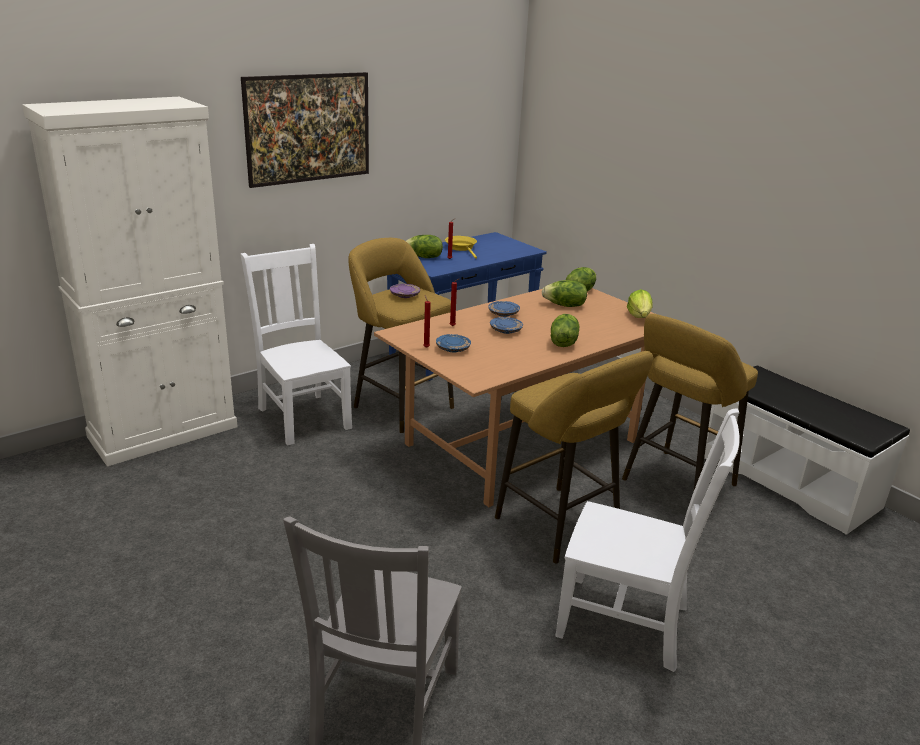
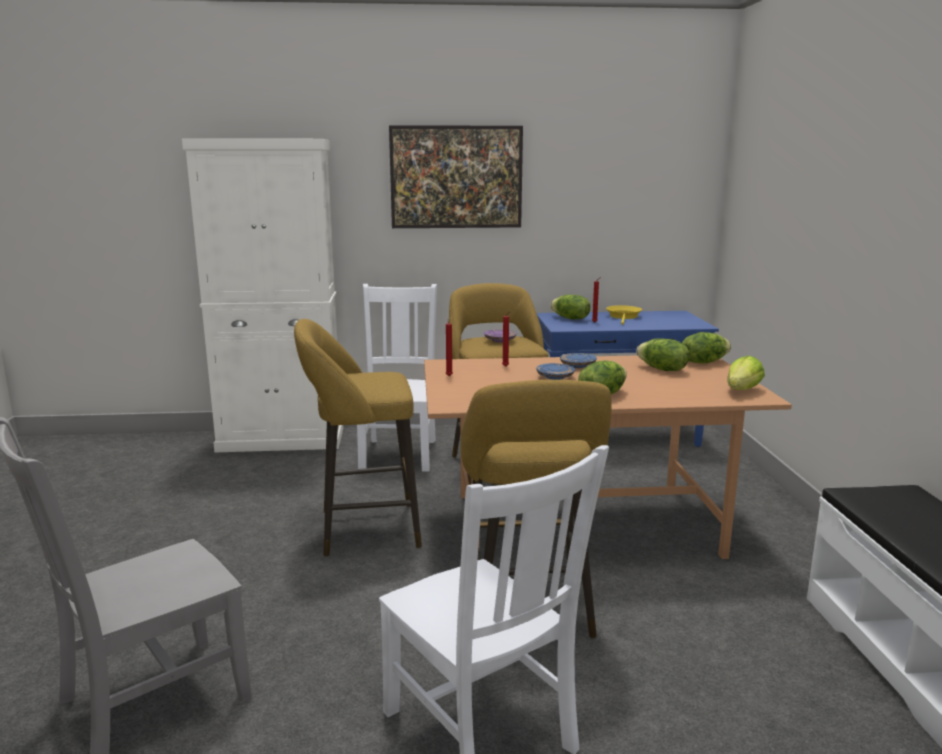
camera: 35 degrees right, 10 degrees down
(453, 349) = (473, 381): blue plate -> none
(675, 484) = (729, 616): yellow stool -> yellow stool (362, 529)

